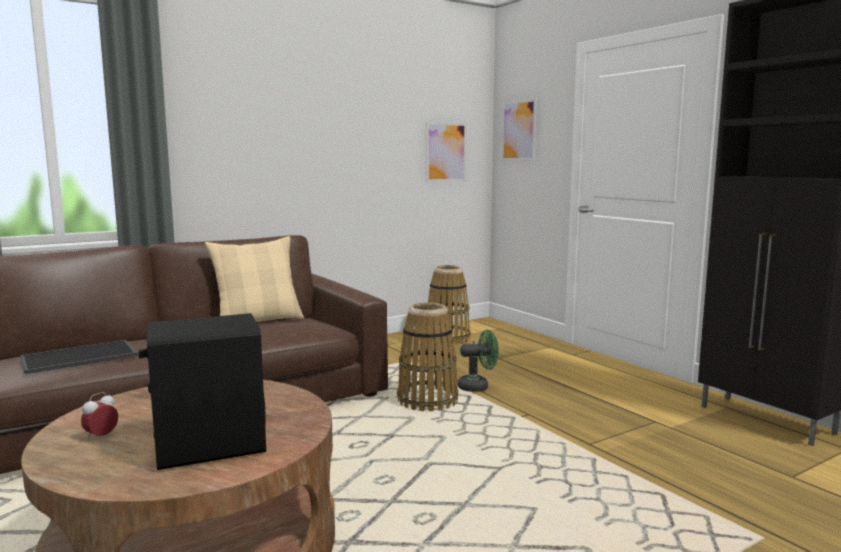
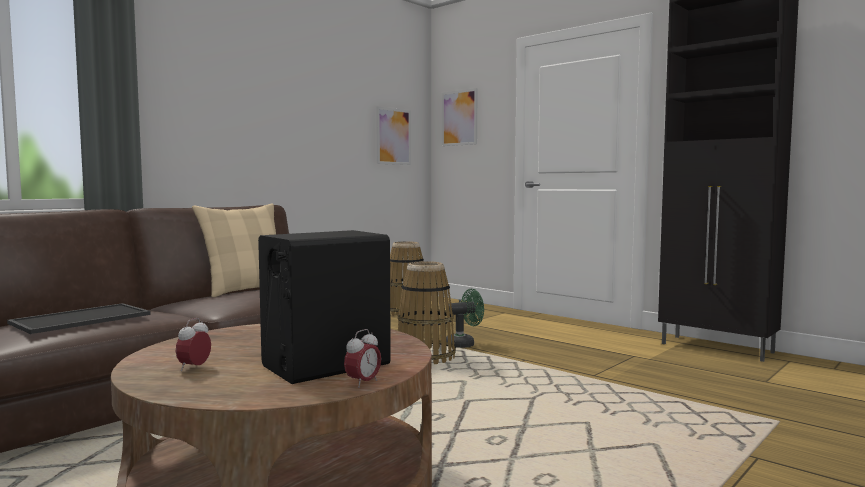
camera: 15 degrees left, 5 degrees down
(217, 477) = (363, 383): none -> alarm clock

